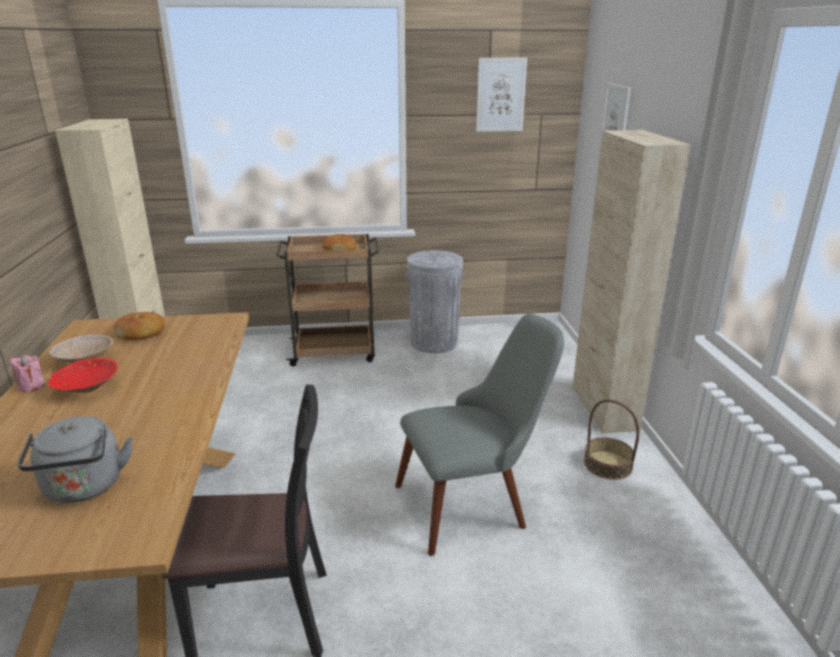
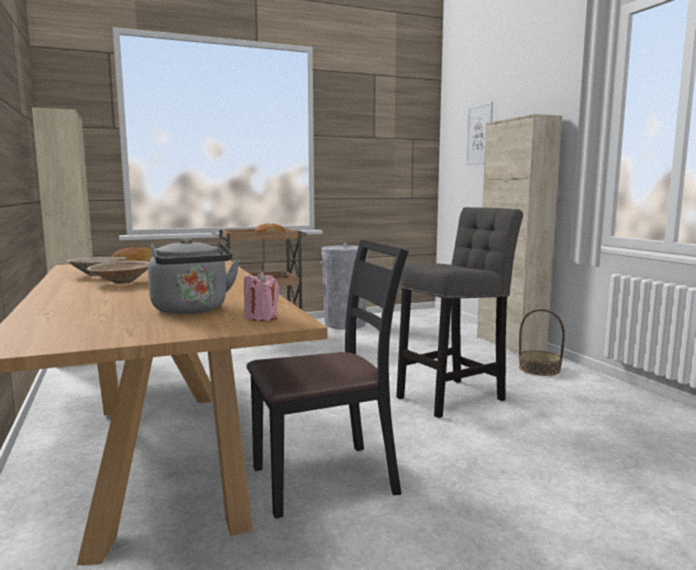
camera: 15 degrees left, 15 degrees down
(31, 386) = (59, 284): pink candle -> pink candle (261, 317)
(86, 389) = (121, 283): red bowl -> beige bowl
(474, 502) = (454, 397): grey chair -> grey stool
(500, 95) = (383, 122): picture -> none

